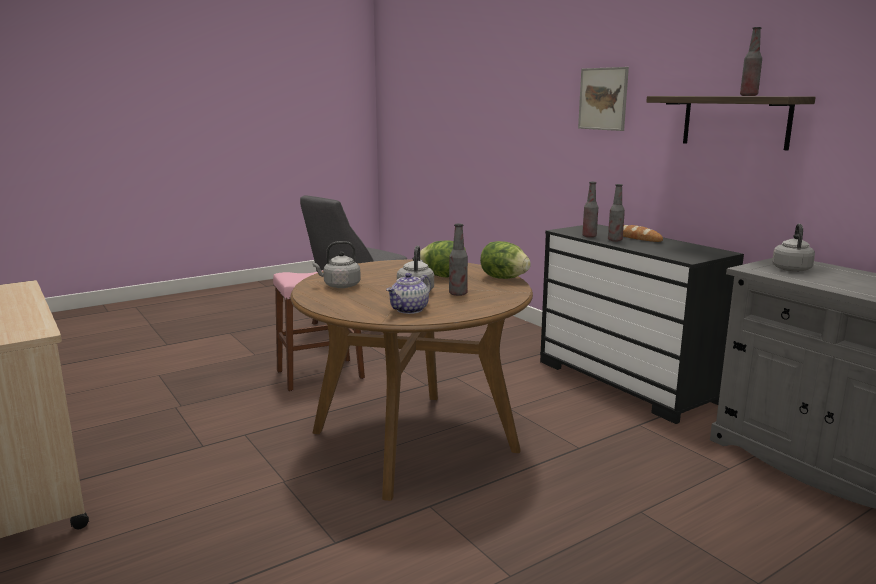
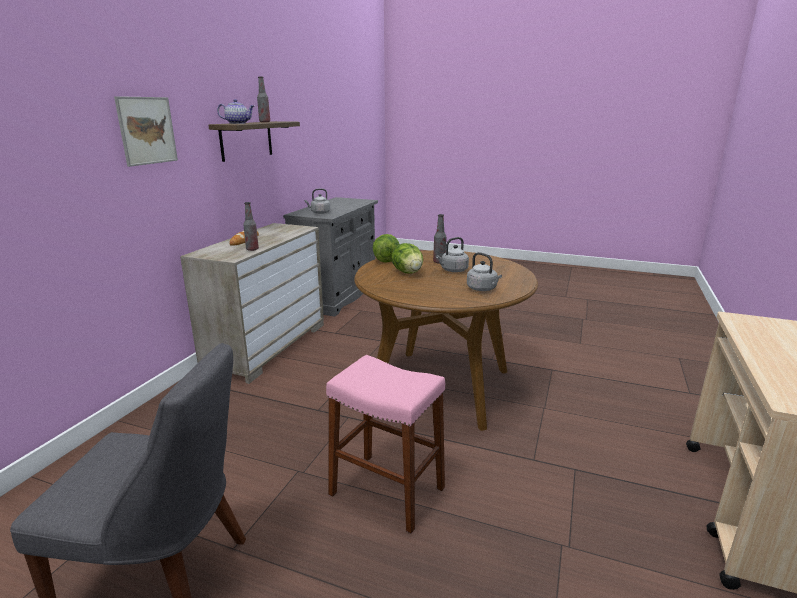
camera: 125 degrees left, 5 degrees up
(409, 310) = (487, 263): teapot -> teapot (238, 123)
(615, 240) = (261, 243): bottle -> none
(626, 381) = (267, 346): black dresser -> beige dresser

